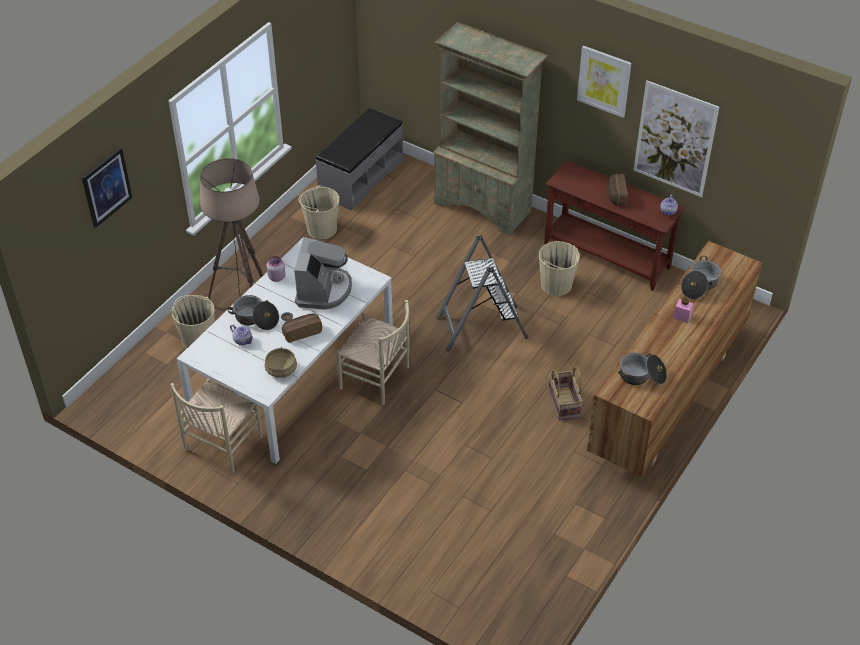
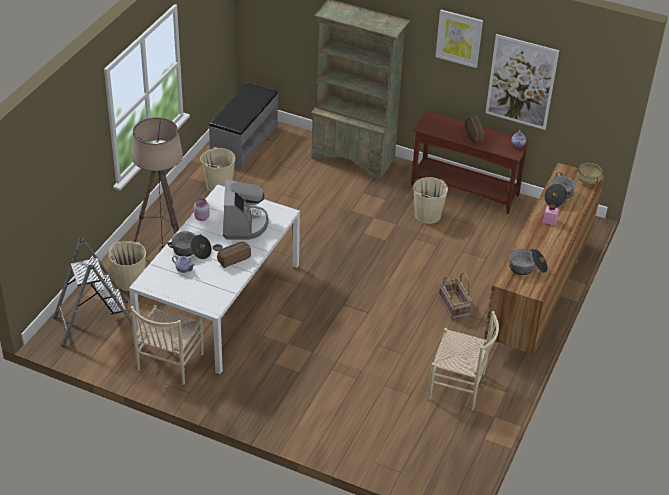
camera: 10 degrees left, 5 degrees down
(106, 187) = (59, 143): picture -> none
(281, 370) = (222, 289): beige cooking pot -> beige cooking pot (588, 180)
(377, 379) = (292, 300): beige chair -> beige chair (459, 387)
(480, 327) = (371, 252): grey step ladder -> grey step ladder (94, 322)

